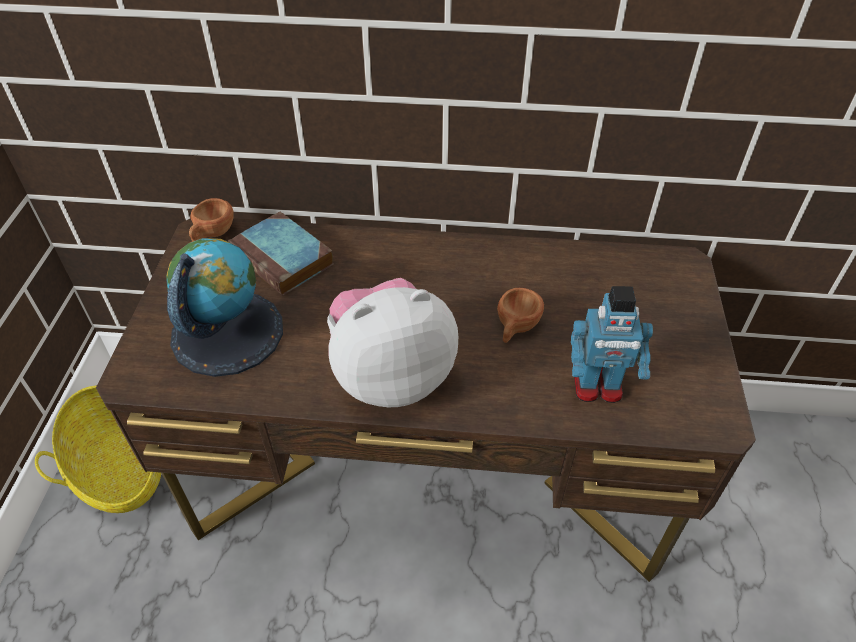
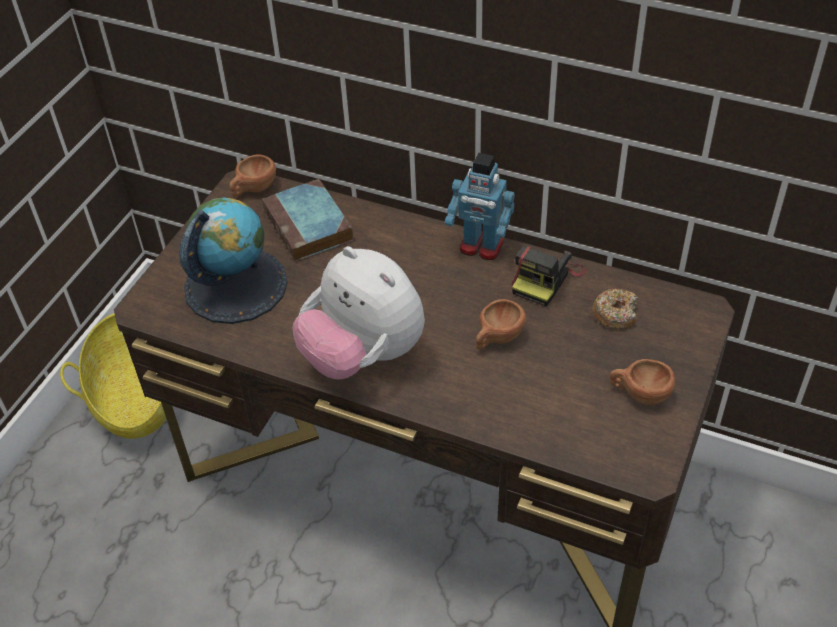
camera: 20 degrees right, 0 degrees up
(390, 375) = (363, 355): plush toy -> plush toy turned 135 degrees counterclockwise
(533, 263) = (545, 279): none -> camera
(597, 387) = (548, 410): toy robot -> toy robot (481, 247)
(611, 282) = (615, 314): none -> donut
(672, 351) = (639, 394): none -> brown cup

